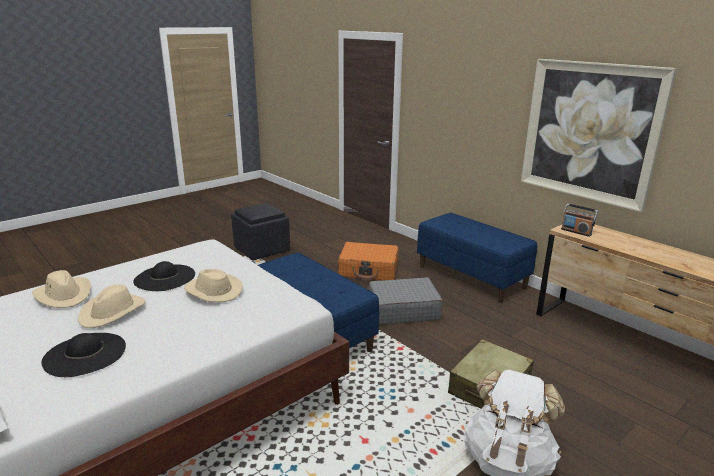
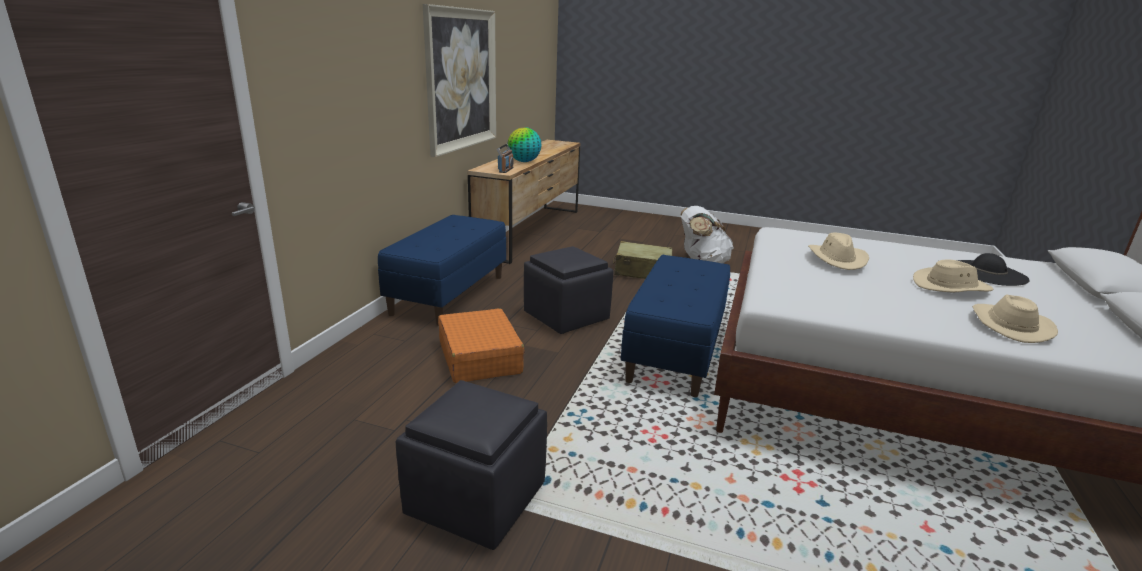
camera: 120 degrees left, 0 degrees up
(164, 278) = (871, 291): black hat -> none
(403, 310) = (567, 316): grey suitcase -> black ottoman
(628, 247) = (524, 161): none -> globe

